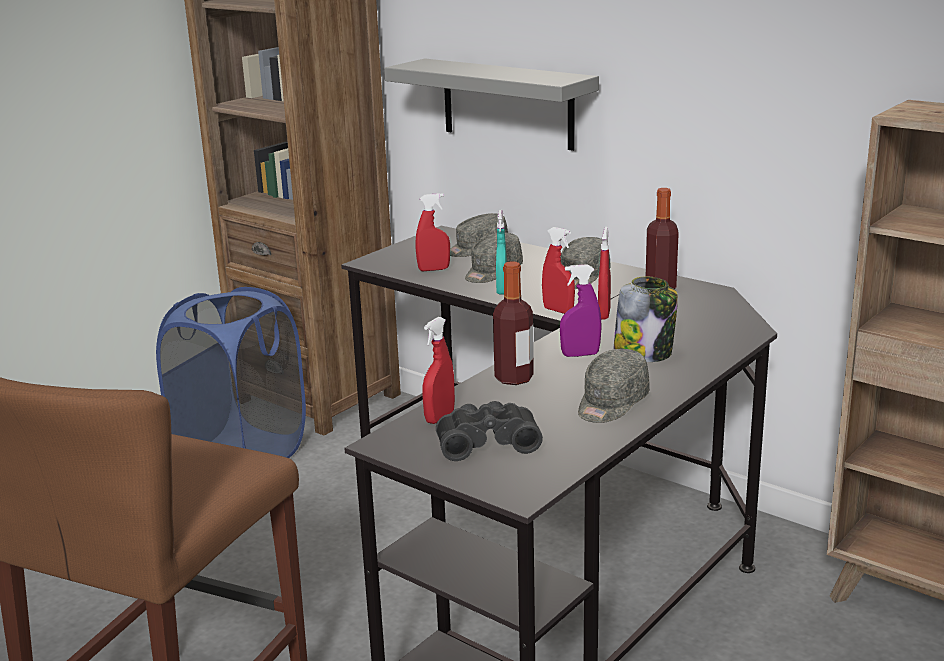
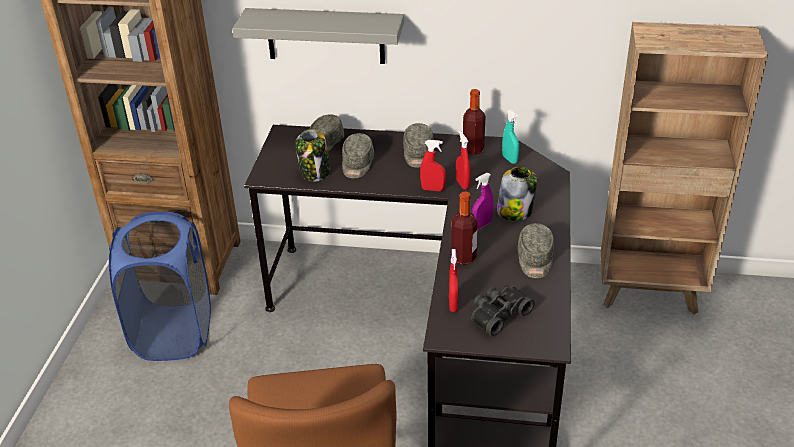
camera: 30 degrees left, 15 degrees up
(434, 269) = (315, 172): red spray bottle -> jar
(502, 290) = (380, 180): turquoise spray bottle -> turquoise spray bottle (509, 159)

